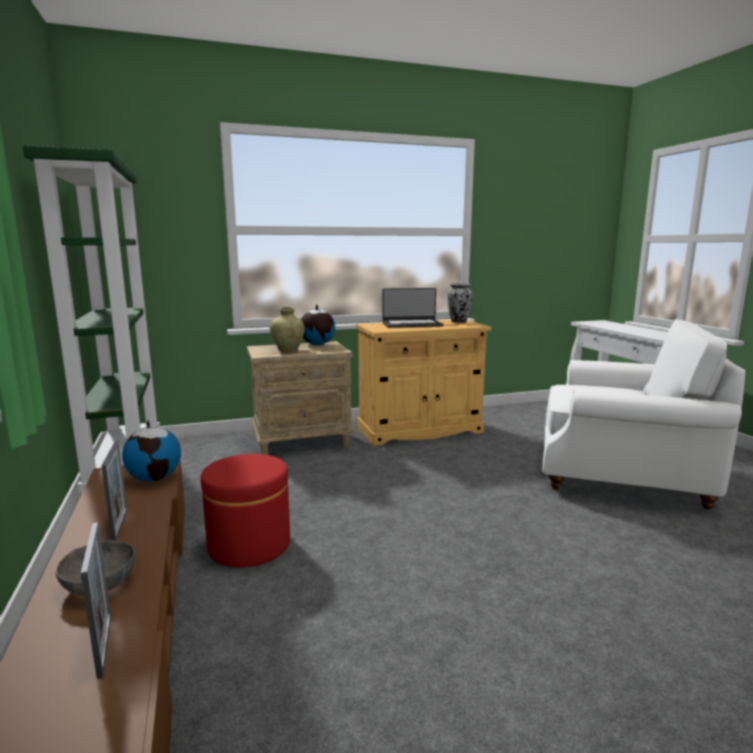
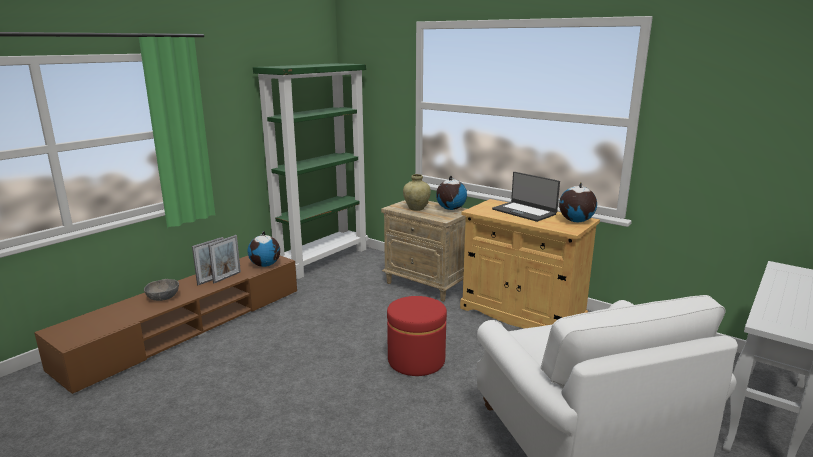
camera: 55 degrees right, 5 degrees up
(104, 644) = (125, 316): picture frame -> picture frame (227, 277)
(249, 545) = (280, 324): red ottoman -> red ottoman (416, 360)
(459, 322) = (575, 221): vase -> globe

